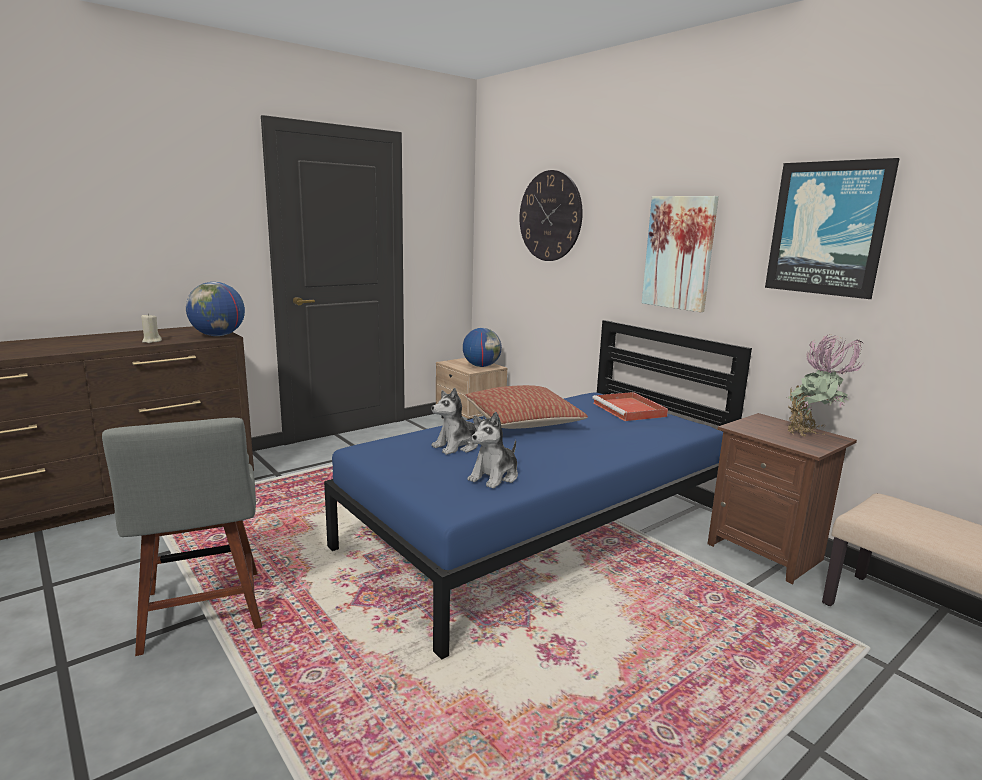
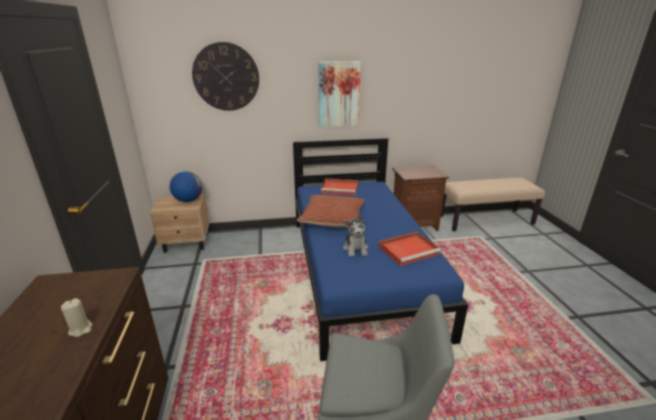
camera: 60 degrees left, 10 degrees up
(218, 335) = (112, 280): globe -> none
(494, 477) = (409, 250): plush toy -> red tray
(811, 436) = (426, 169): potted plant -> none
(827, 228) = (416, 76): picture -> none

